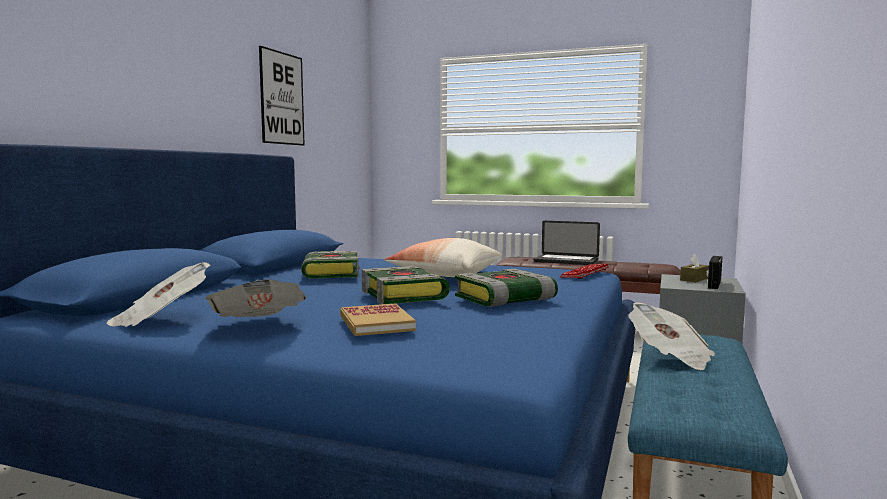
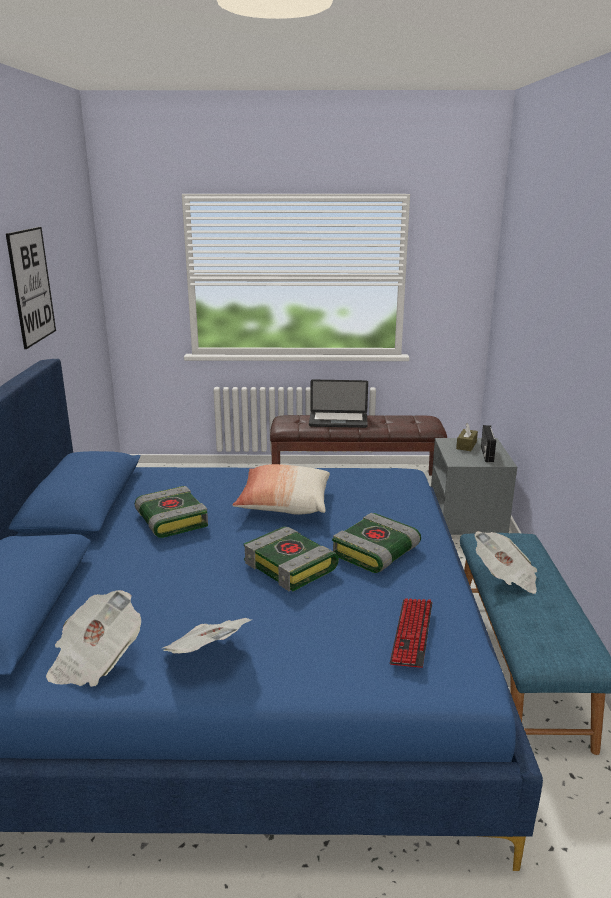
camera: 20 degrees left, 15 degrees up
(376, 323) = (312, 629): book -> none
(585, 273) = (403, 480): keyboard -> keyboard (412, 633)

